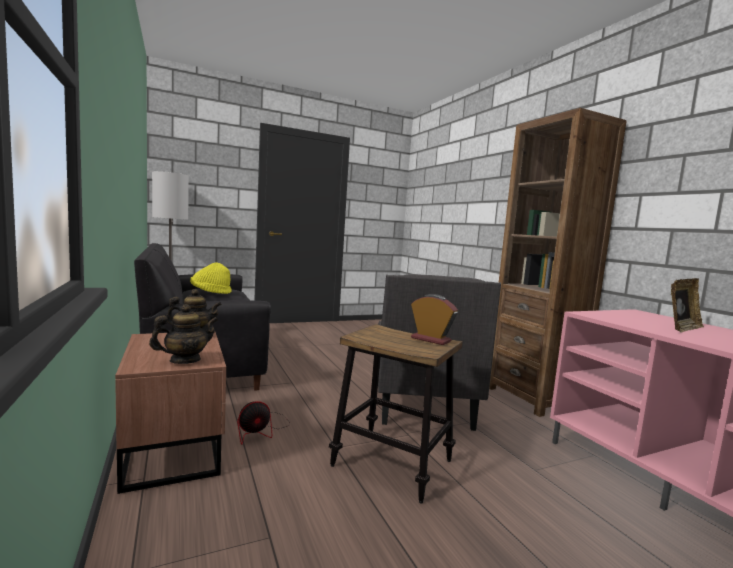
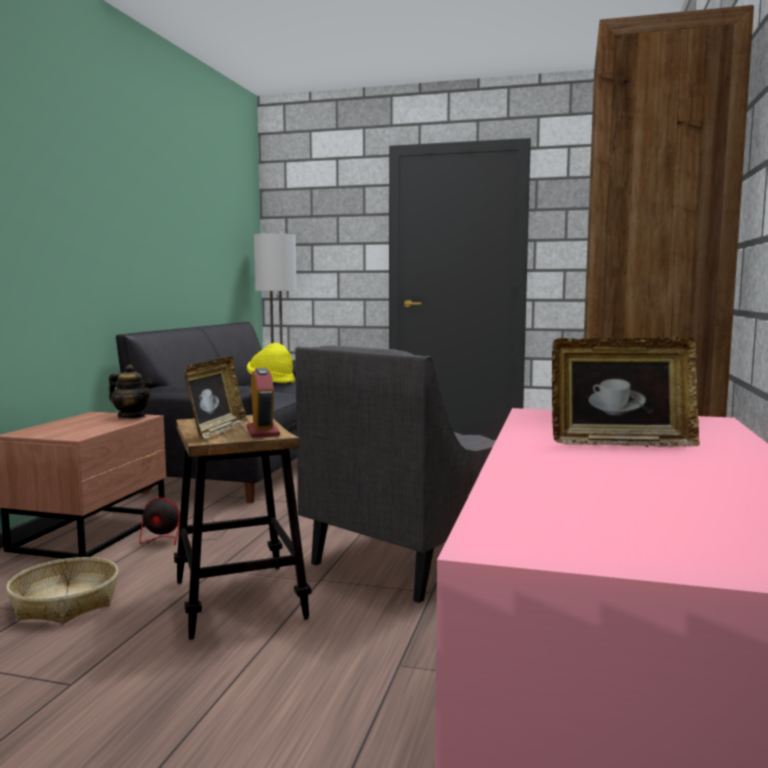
camera: 40 degrees right, 0 degrees up
(185, 360) = (63, 433): teapot -> none
(282, 516) = (65, 603): none -> basket
(404, 343) = (217, 431): none -> picture frame

